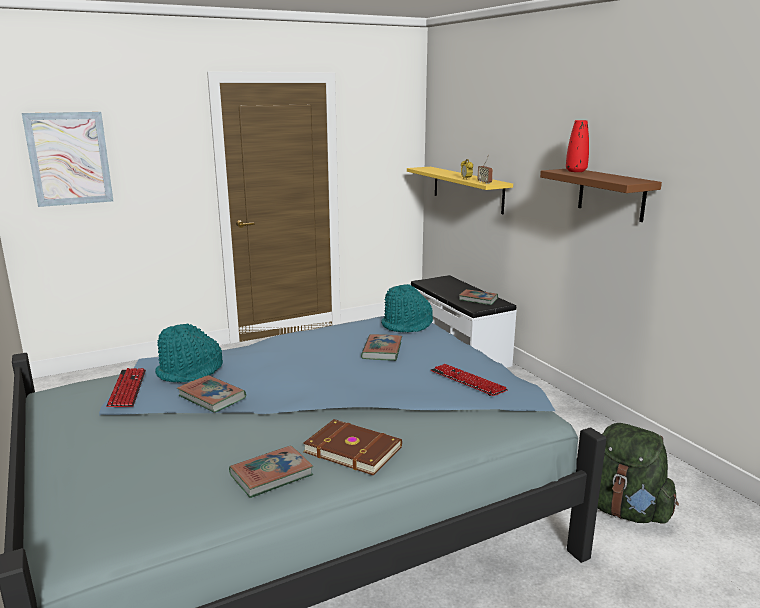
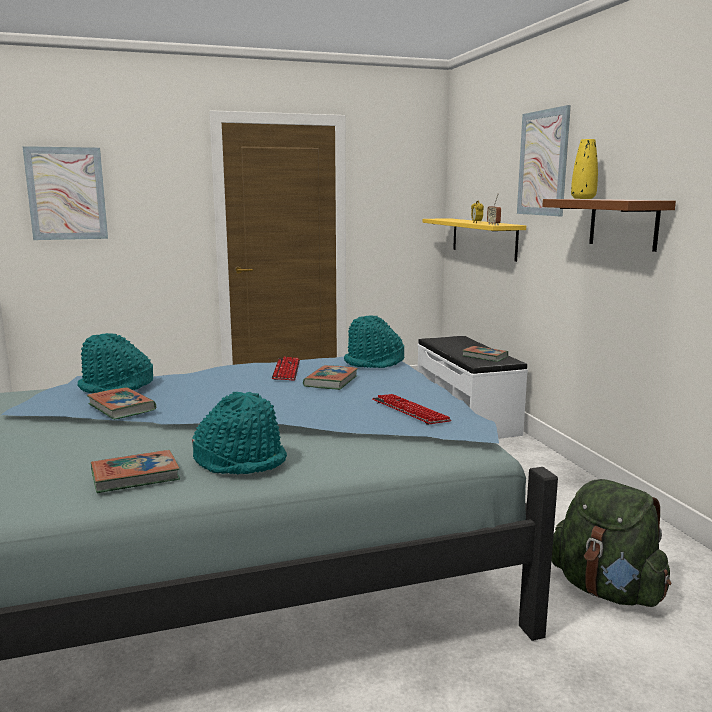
camera: 10 degrees right, 5 degrees down
(127, 389) = (43, 396): keyboard -> keyboard (286, 370)
(353, 449) = (241, 461): brown book -> turquoise hat
(530, 130) = (543, 163): none -> picture
(576, 171) = (583, 198): red vase -> yellow vase

